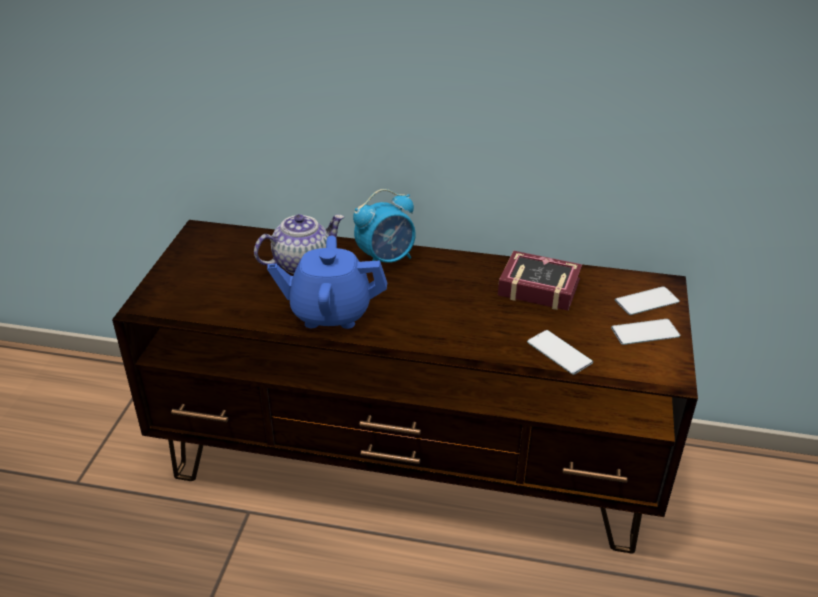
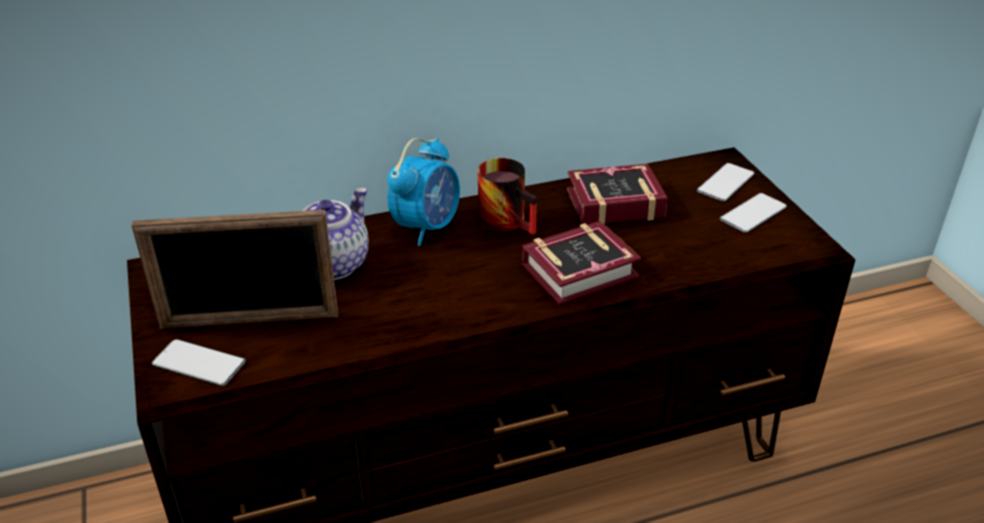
camera: 30 degrees left, 0 degrees up
(222, 282) = (249, 321): none -> picture frame
(330, 312) = (420, 309): blue teapot -> none
(448, 274) = (510, 220): none -> mug
(466, 328) = (585, 271): none -> book
(559, 352) = (697, 262): phone -> phone (199, 363)

